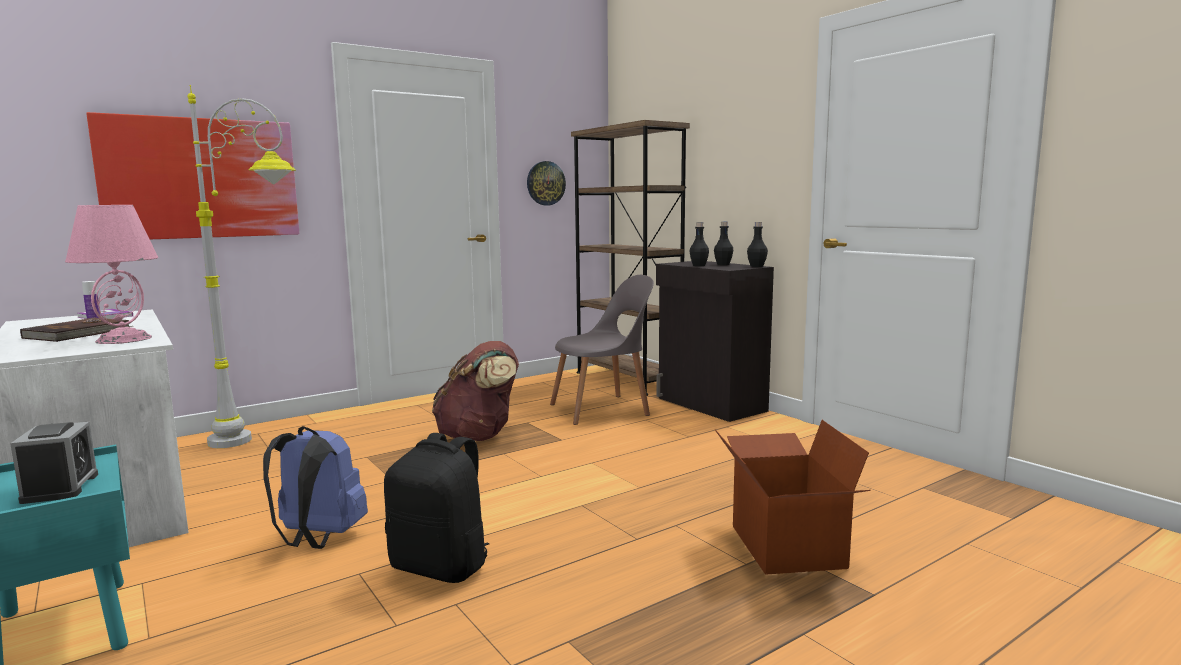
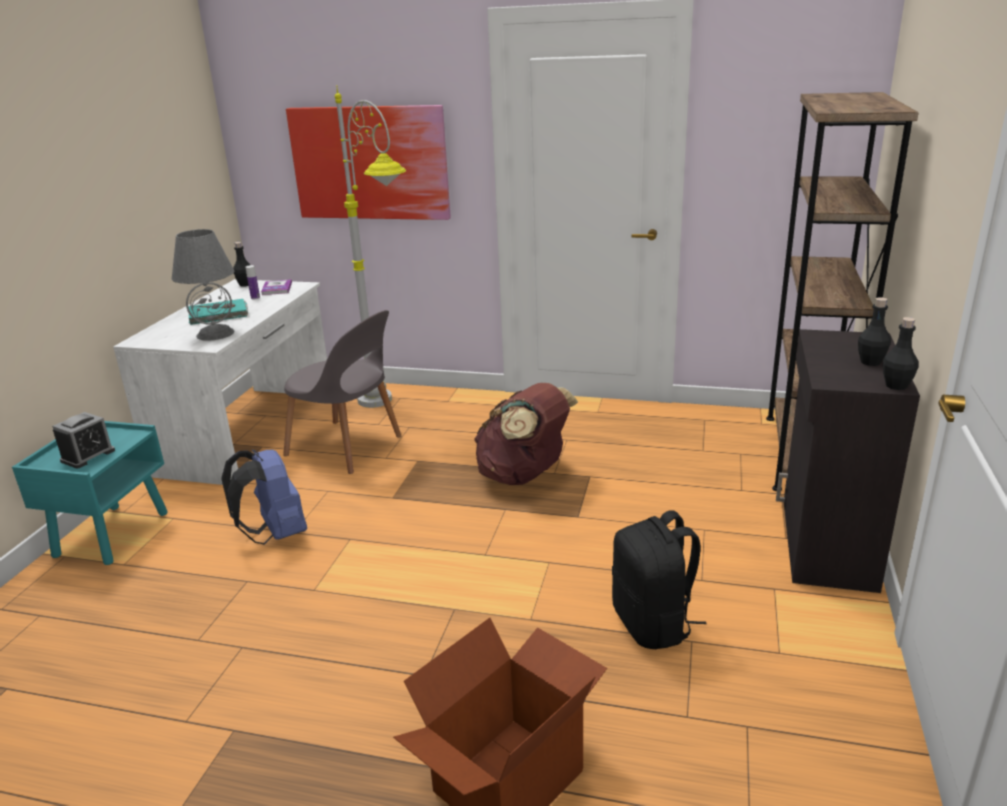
camera: 50 degrees right, 15 degrees up
(79, 333) = (219, 315): brown book -> turquoise book
(124, 339) = (215, 333): pink table lamp -> grey table lamp
(442, 566) = (285, 608): black backpack -> black backpack (653, 624)
(545, 183) = (760, 165): wall clock -> none
(603, 409) = (690, 491): grey chair -> grey chair (347, 447)
(699, 265) = (826, 355): black bottle -> black bottle (245, 284)

